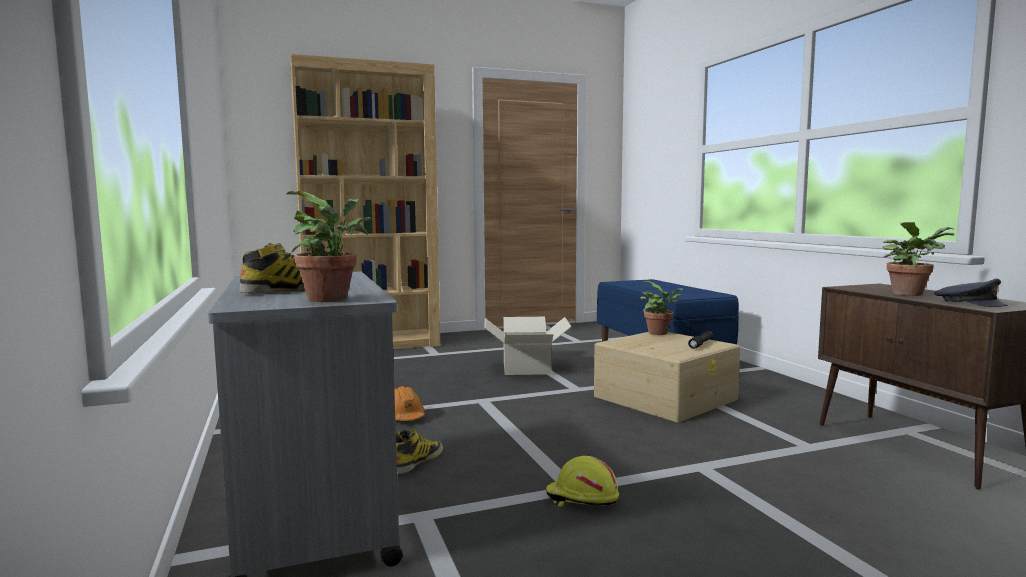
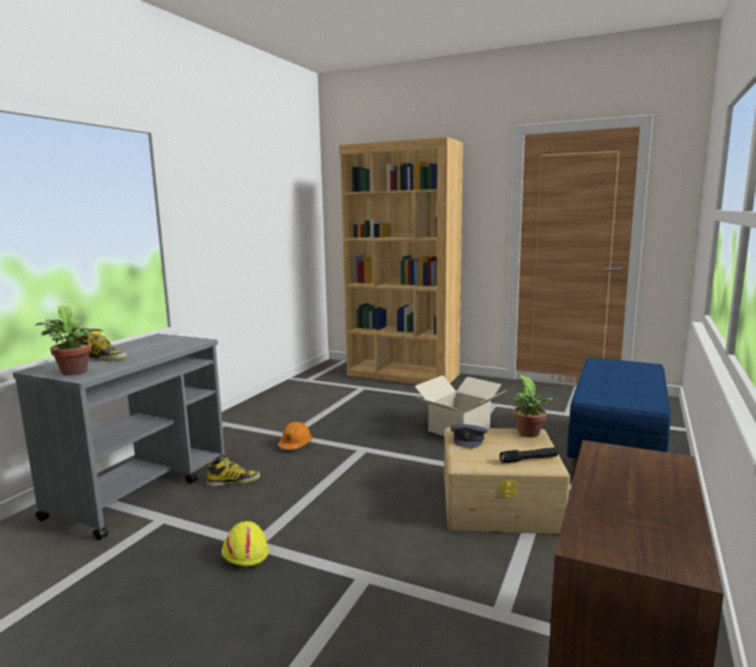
camera: 45 degrees right, 5 degrees up
(909, 293) = (623, 486): potted plant -> none
(969, 303) = (608, 528): grey cap -> grey cap (468, 439)

